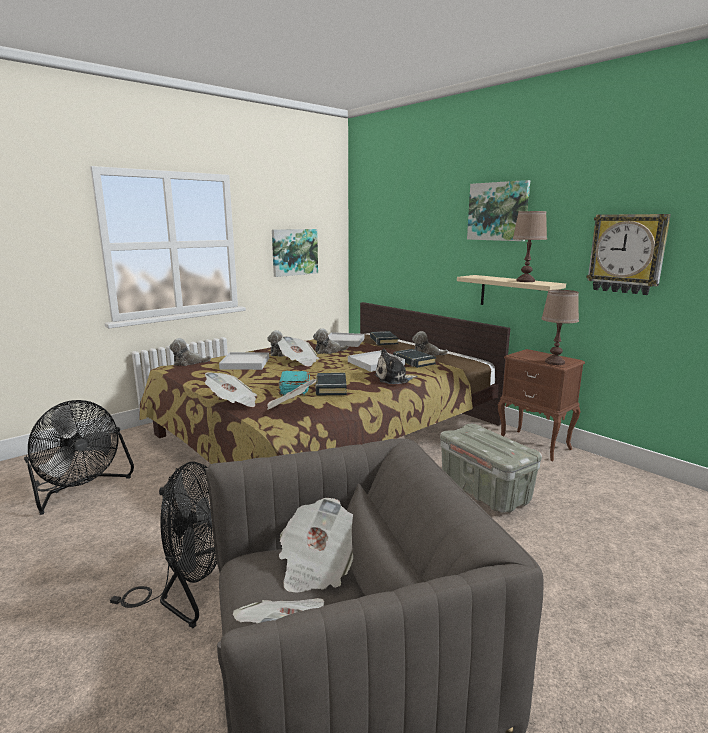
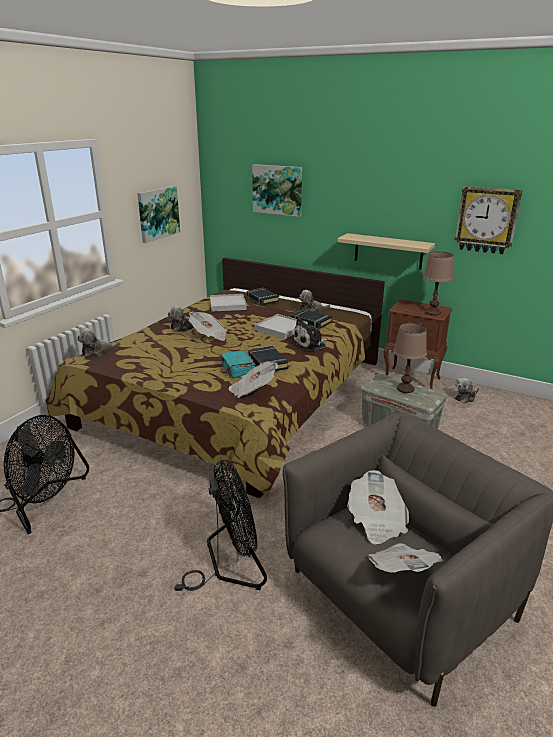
camera: 20 degrees left, 10 degrees up
(233, 402) = (196, 393): newspaper -> none
(245, 363) = (159, 345): white tray -> none
(328, 351) = (224, 318): plush toy -> plush toy (465, 397)
(498, 211) = (371, 176): picture -> picture (277, 190)
(525, 281) = (401, 242): brown table lamp -> brown table lamp (405, 389)

